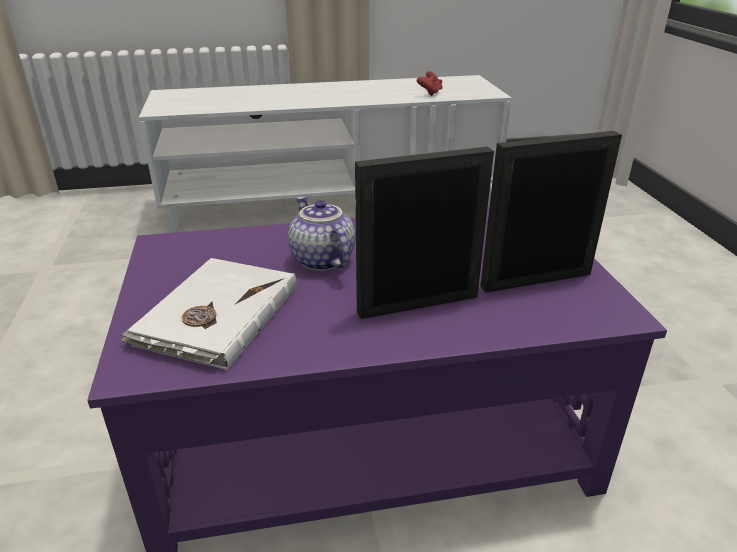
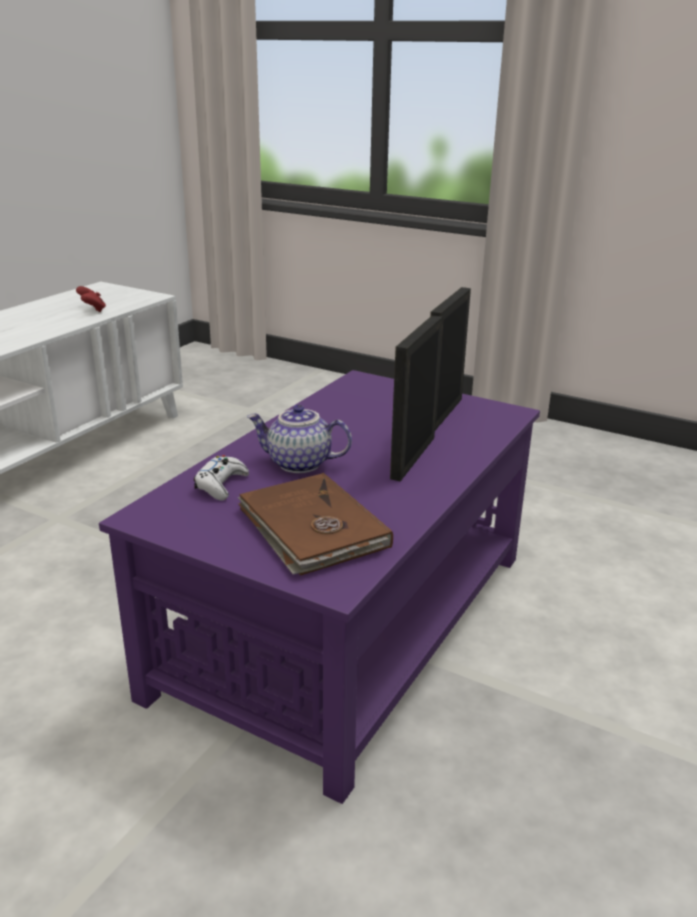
camera: 50 degrees left, 5 degrees down
(215, 316) = (311, 529): white book -> brown book
(242, 248) = (221, 485): none -> white game controller

